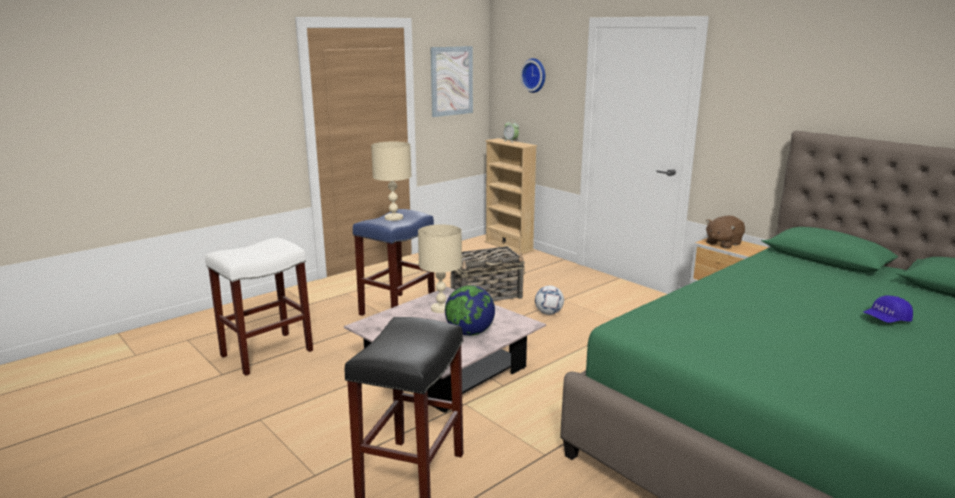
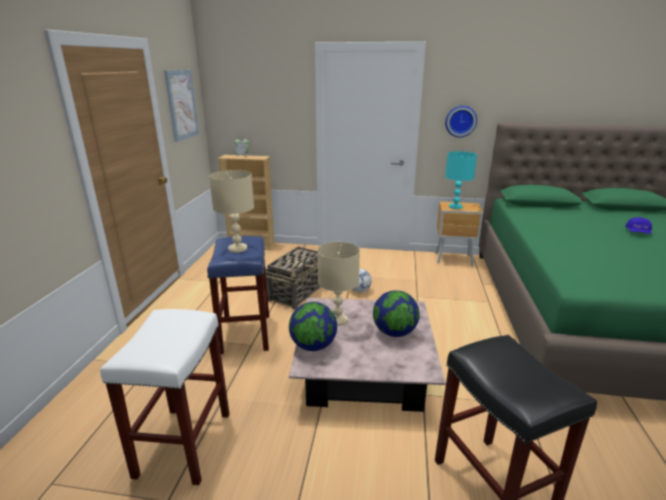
camera: 40 degrees left, 5 degrees up
(391, 316) = (313, 346): none -> globe
(535, 75) = (259, 95): wall clock -> wall clock (460, 121)
(723, 243) = (455, 207): brown plush toy -> turquoise table lamp

